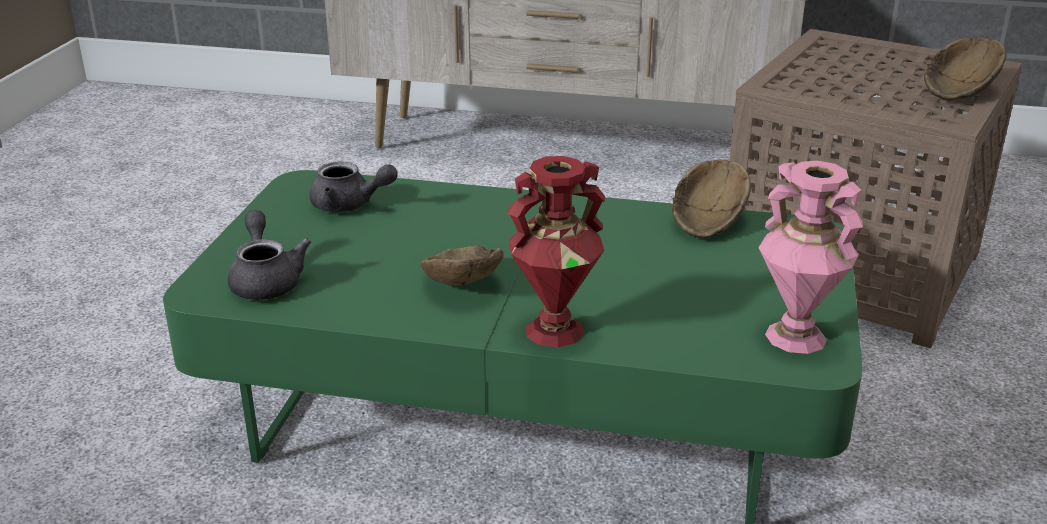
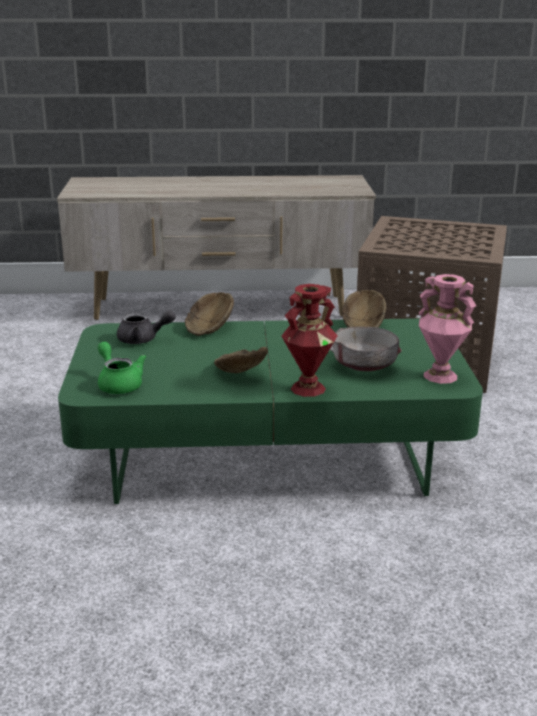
camera: 15 degrees left, 5 degrees down
(266, 280) = (119, 384): grey teapot -> green teapot
(672, 298) = (364, 366): none -> grey bowl
(956, 91) = (480, 242): brown bowl -> brown bowl (207, 328)

